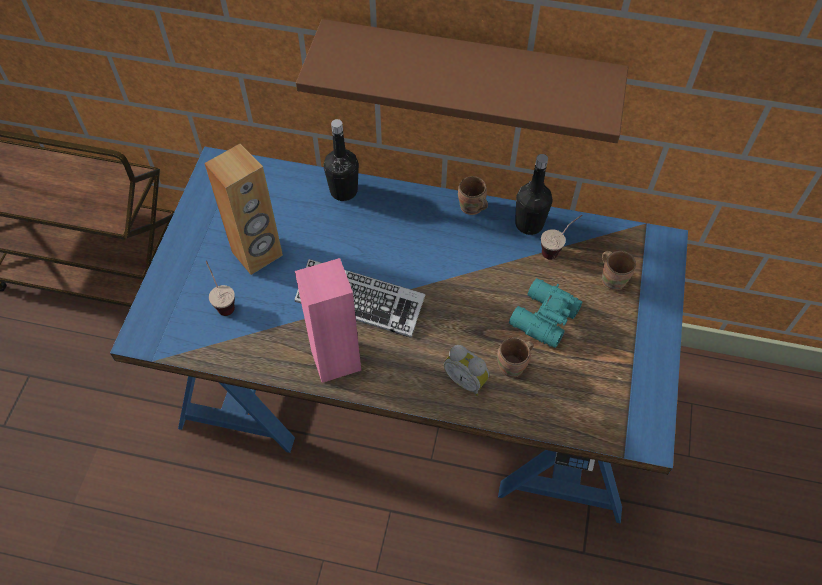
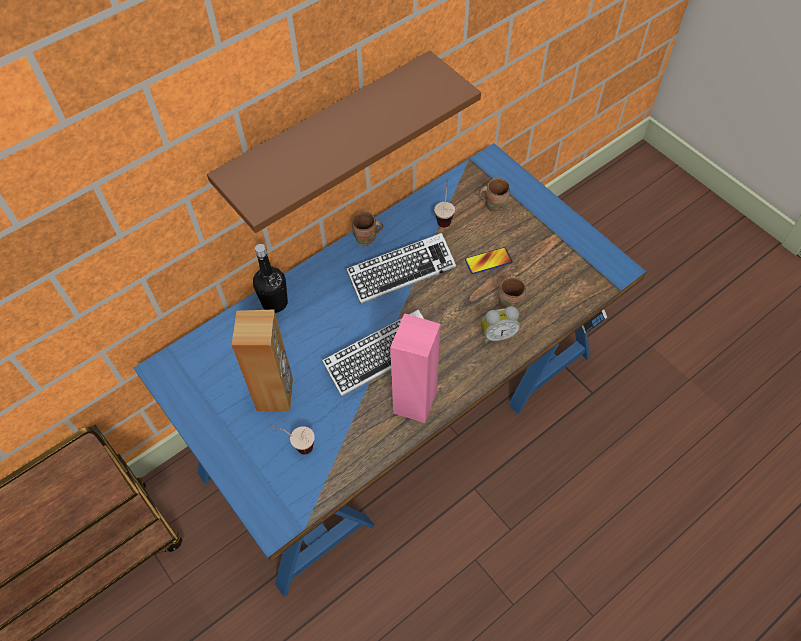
camera: 50 degrees left, 0 degrees up
(462, 257) = (401, 271): none -> keyboard
(529, 224) = (411, 217): black bottle -> none
(542, 318) = (488, 261): turquoise binoculars -> phone

